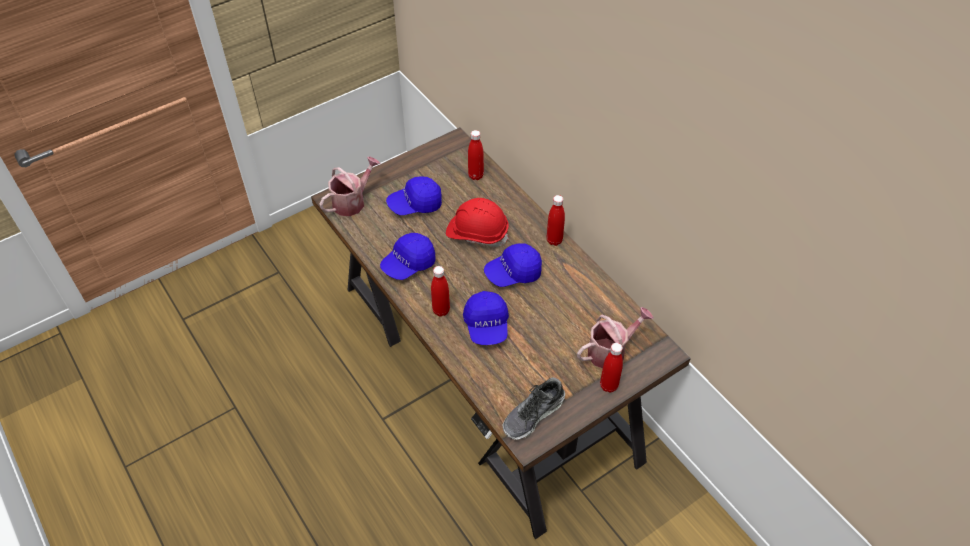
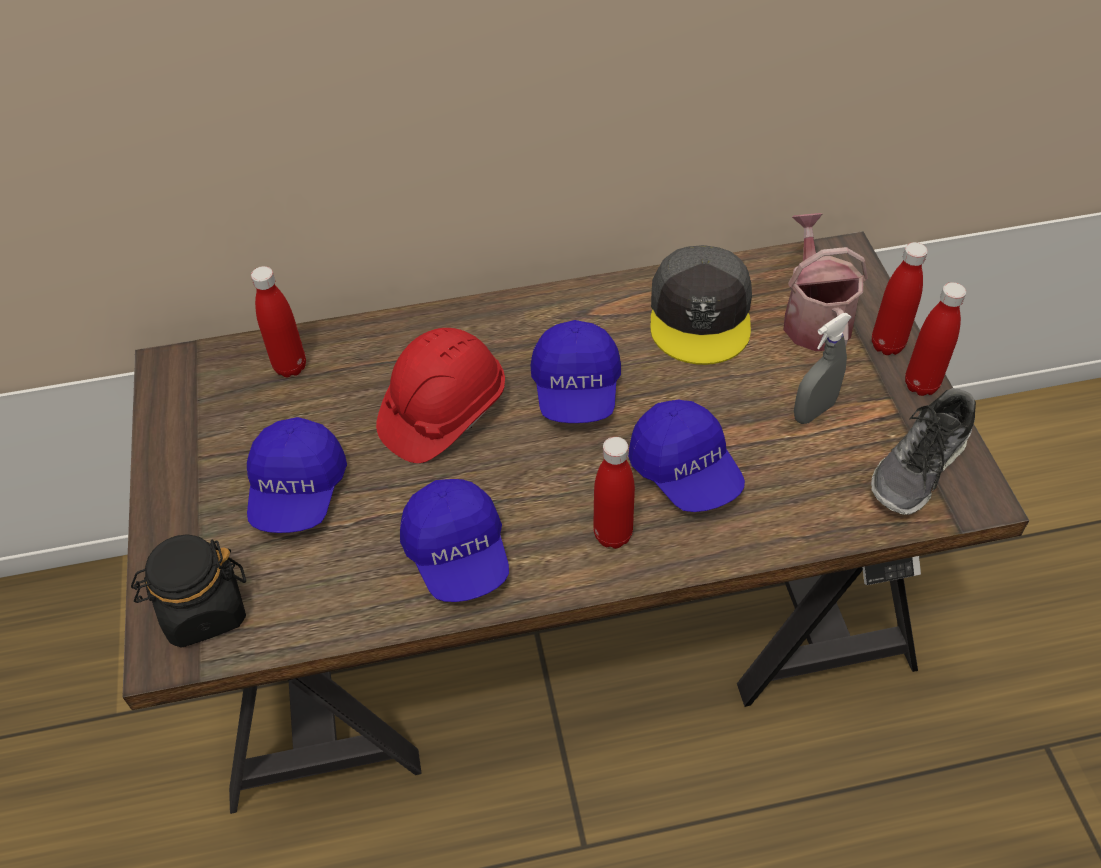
camera: 65 degrees left, 0 degrees up
(352, 201) = (203, 610): watering can -> black jar
(487, 326) = (685, 471): blue cap -> blue cap turned 45 degrees clockwise
(533, 415) = (919, 468): shoe -> shoe turned 60 degrees clockwise
(547, 365) = (813, 411): none -> grey spray bottle
(554, 240) = (530, 307): red bottle -> red bottle (921, 385)
(586, 305) = (701, 315): none -> grey cap

